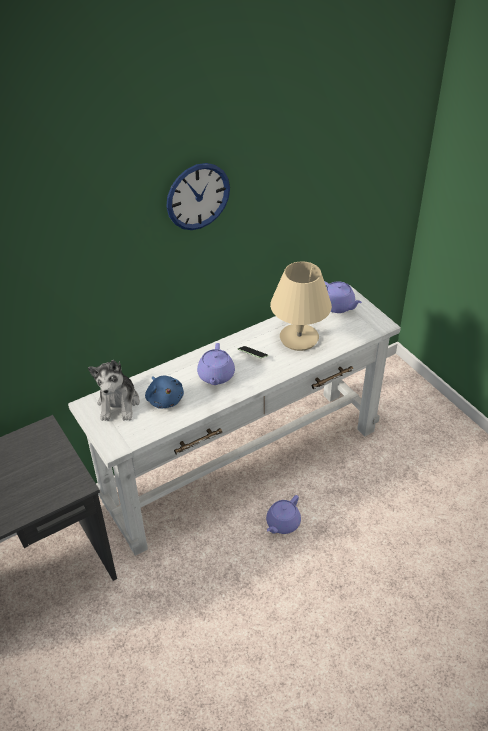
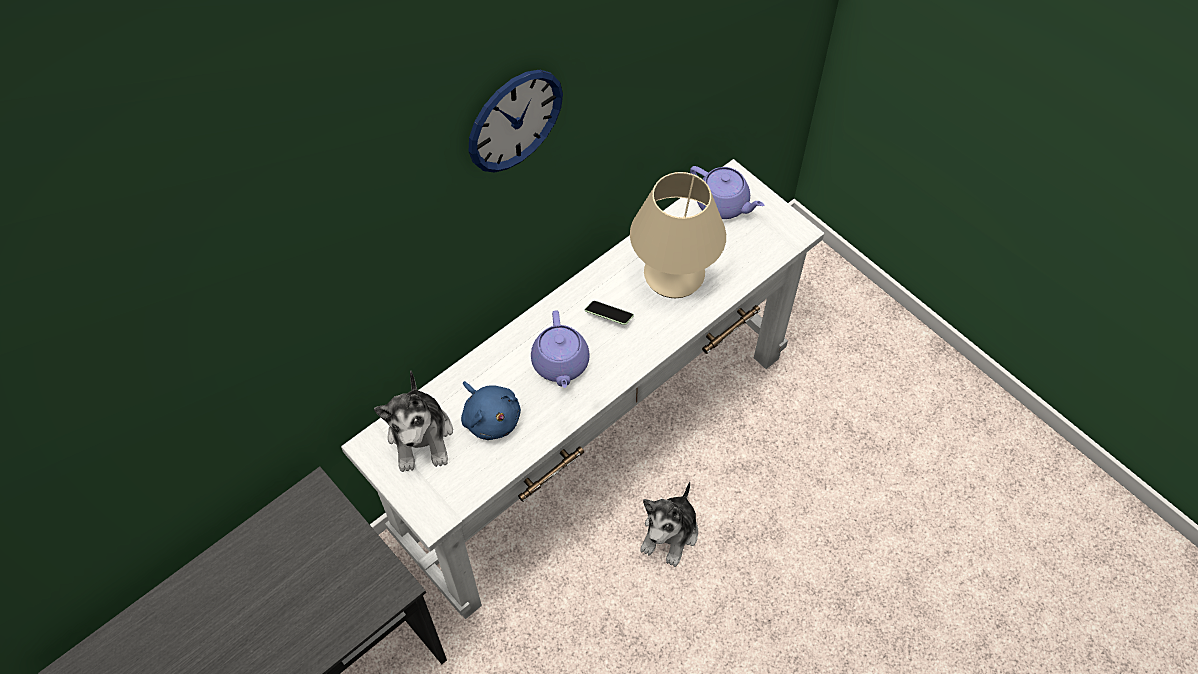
camera: 10 degrees left, 15 degrees up
(282, 523) = (670, 533): purple teapot -> plush toy

